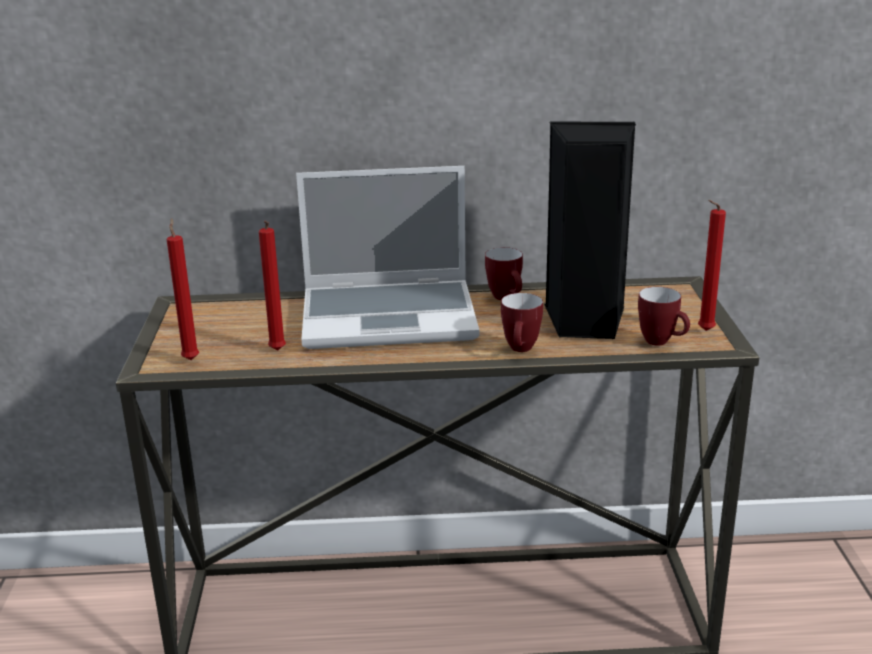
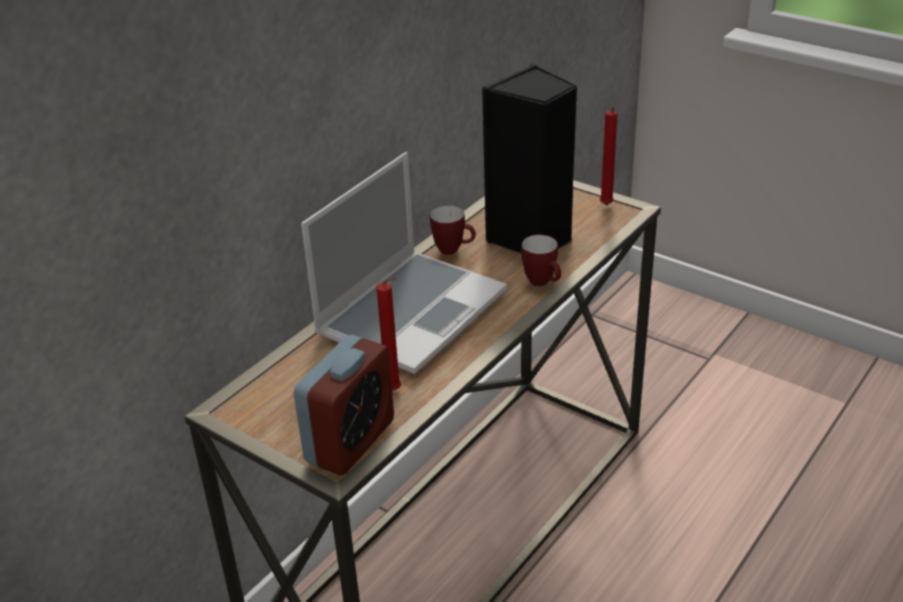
camera: 50 degrees left, 10 degrees up
(191, 358) = (350, 441): red candle -> alarm clock
(662, 342) = (601, 227): mug -> none

